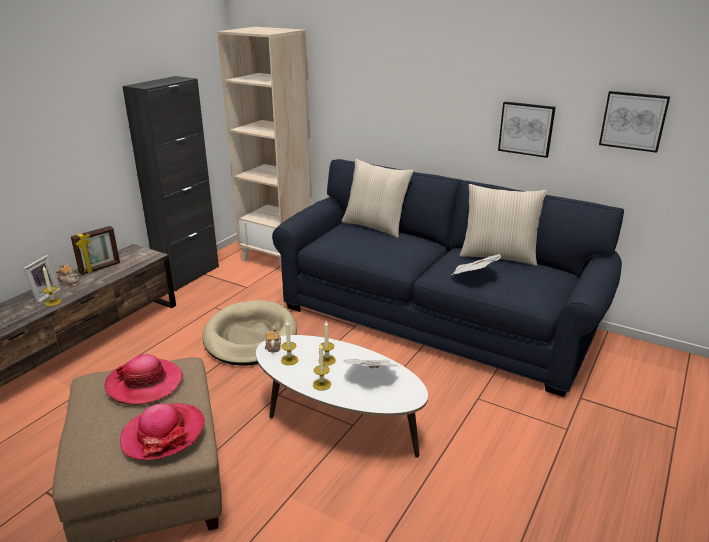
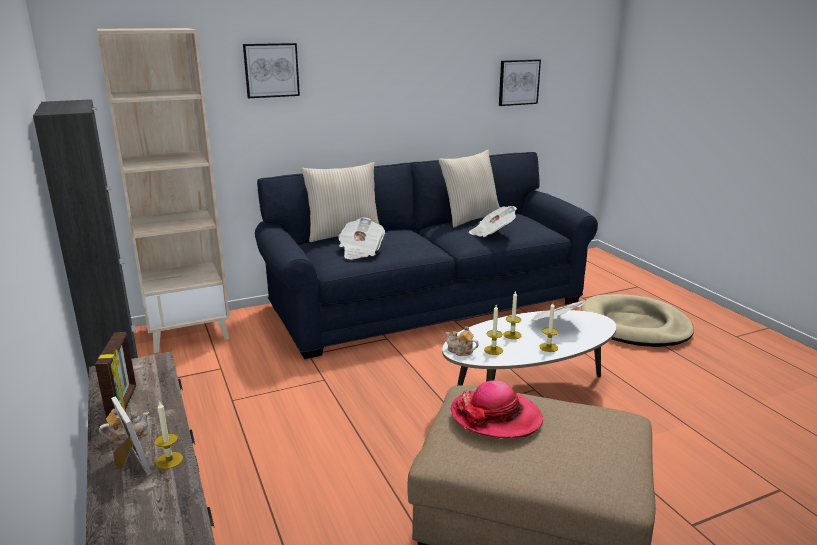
camera: 55 degrees left, 5 degrees down
(163, 434) = (599, 424): hat -> none
(250, 337) = (329, 396): beige dog bed -> beige dog bed (634, 326)
(350, 243) = (360, 251): none -> newspaper
(526, 129) = (443, 104): picture -> picture (271, 70)

